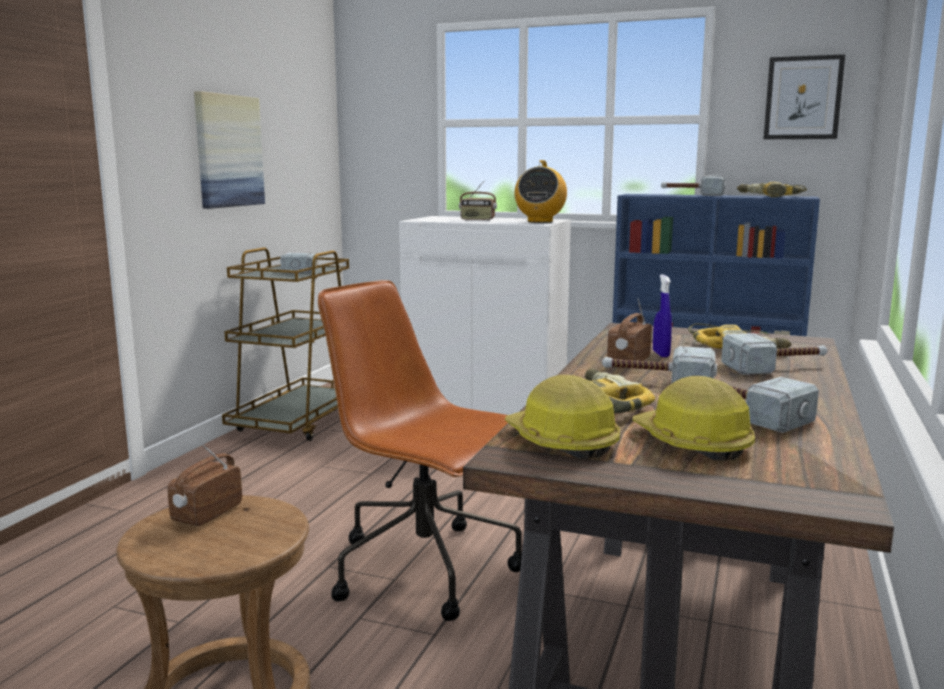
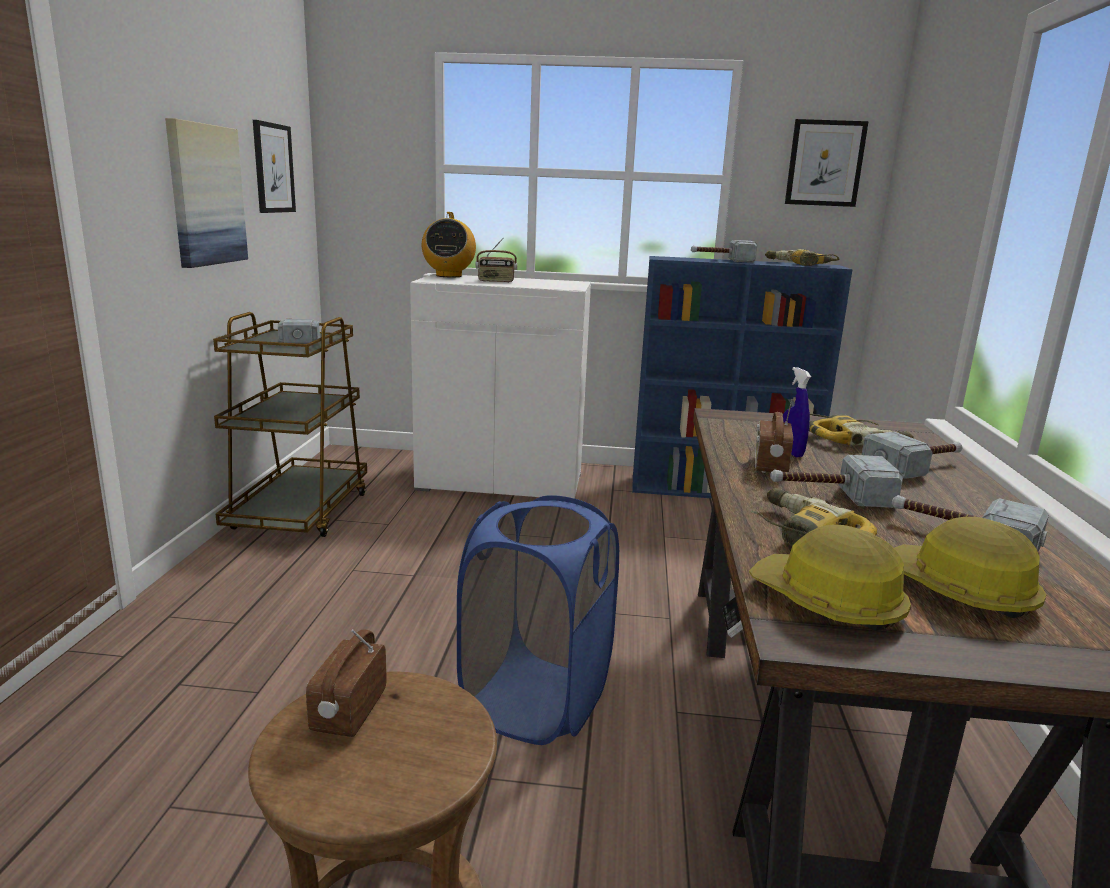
camera: 15 degrees left, 5 degrees up
(295, 129) = (273, 168): none -> picture
(428, 570) = (536, 700): brown office chair -> blue laundry basket
(540, 221) = (566, 285): radio -> radio (448, 276)

